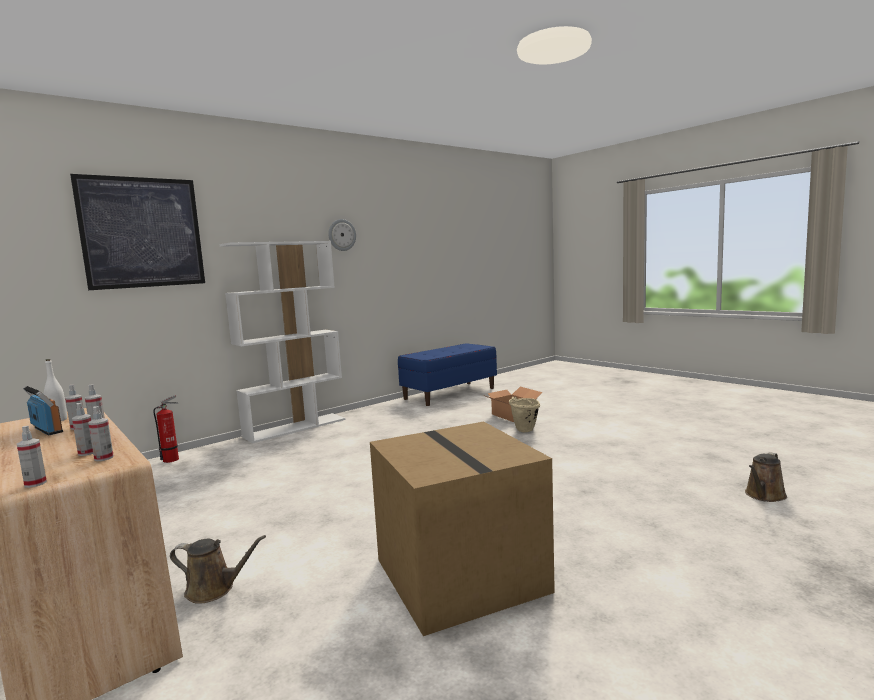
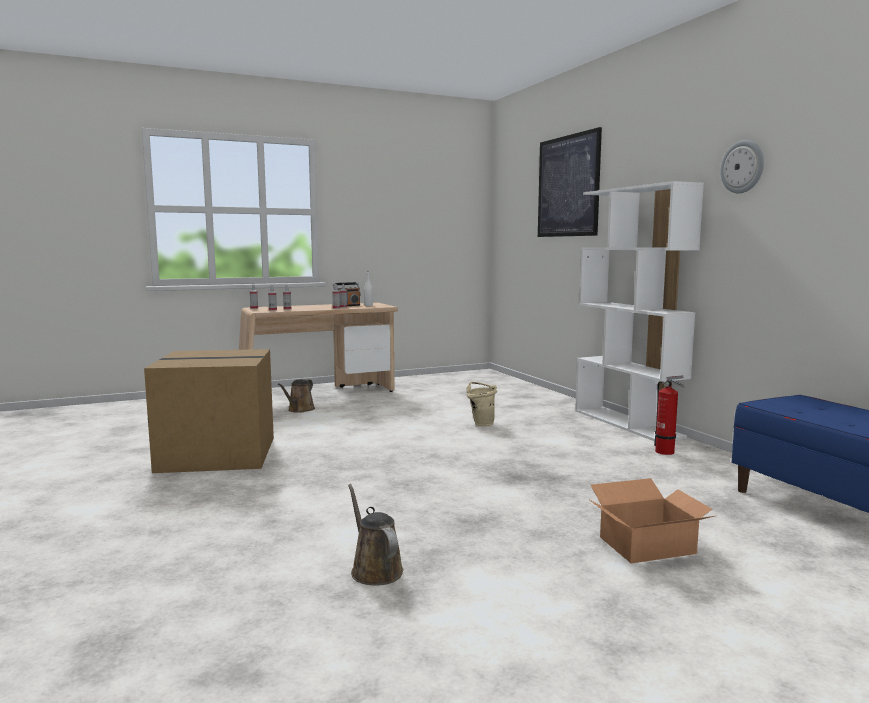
camera: 105 degrees right, 0 degrees up
(173, 459) = (543, 394): fire extinguisher -> fire extinguisher (666, 452)
(523, 431) = (537, 535): beige bucket -> beige bucket (481, 424)
(764, 496) = (73, 636): brown watering can -> brown watering can (374, 569)

